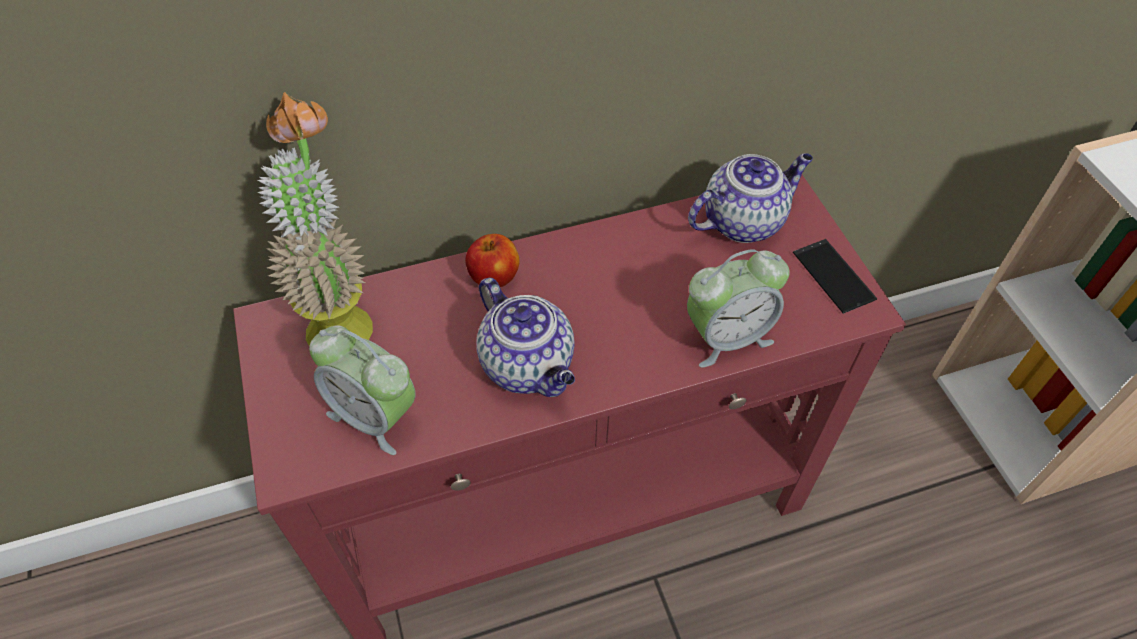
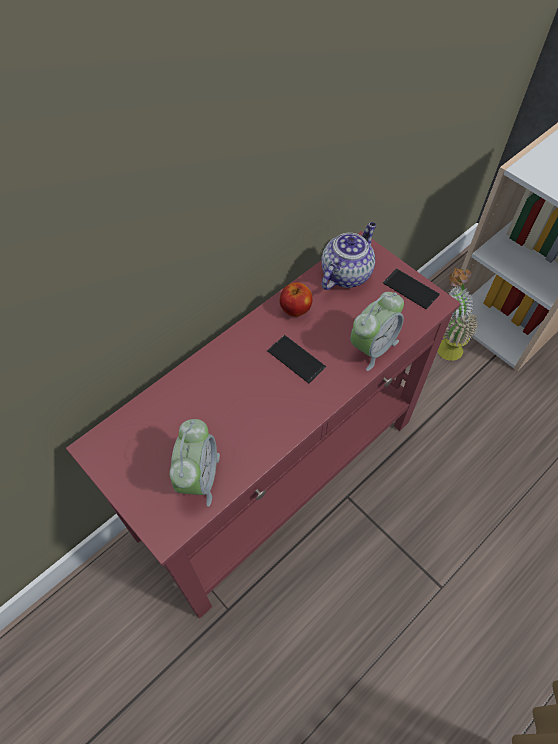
camera: 25 degrees left, 5 degrees up
(341, 316) = (140, 424): potted plant -> potted plant (445, 344)
(375, 416) = (199, 477): alarm clock -> alarm clock turned 90 degrees counterclockwise
(494, 277) = (221, 363): apple -> apple (295, 309)
(529, 366) = (272, 409): teapot -> none
(602, 311) = (296, 359): none -> phone

